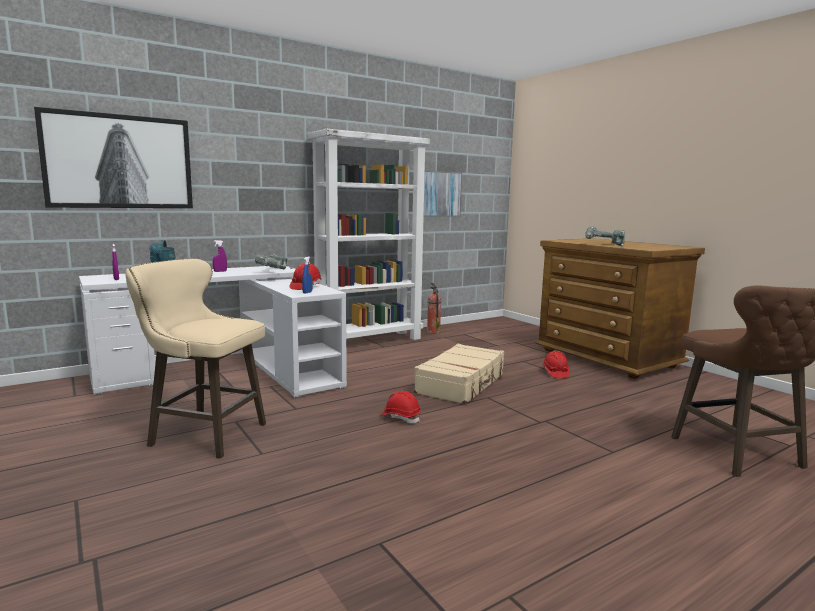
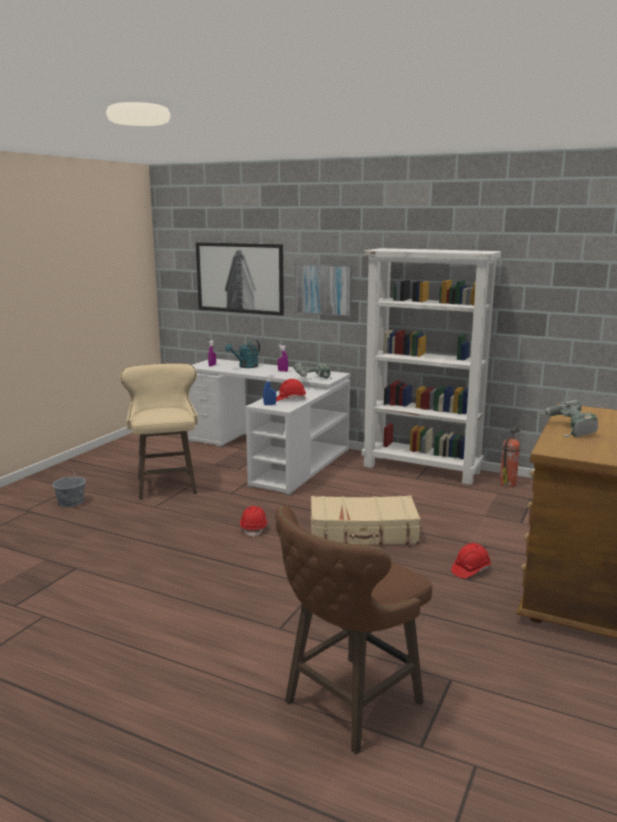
camera: 60 degrees right, 5 degrees up
(133, 510) = (71, 502): none -> grey bucket
(438, 194) = (550, 315): picture -> picture (323, 289)

